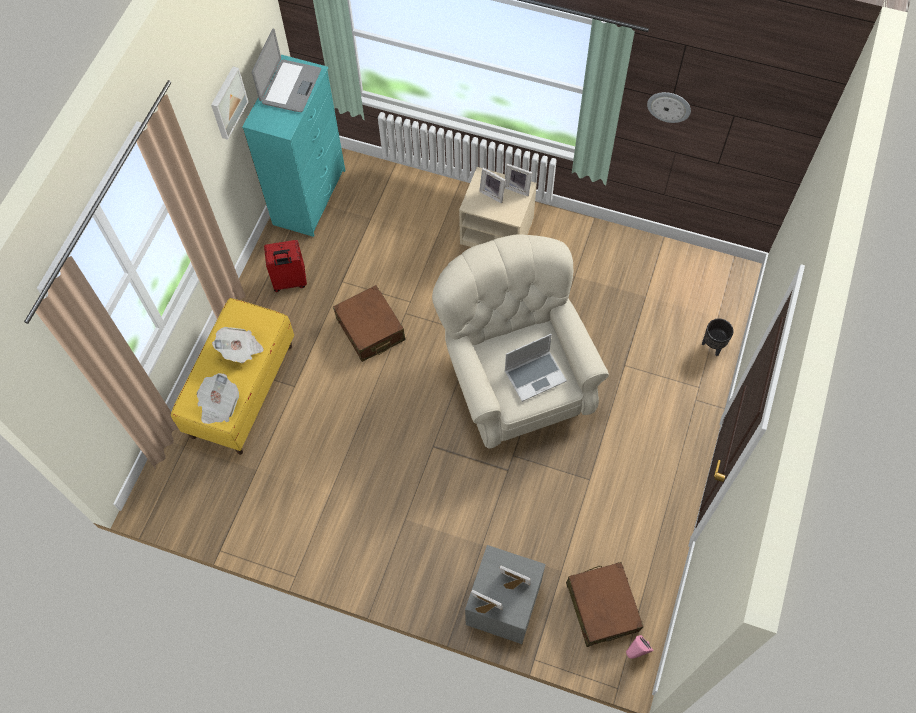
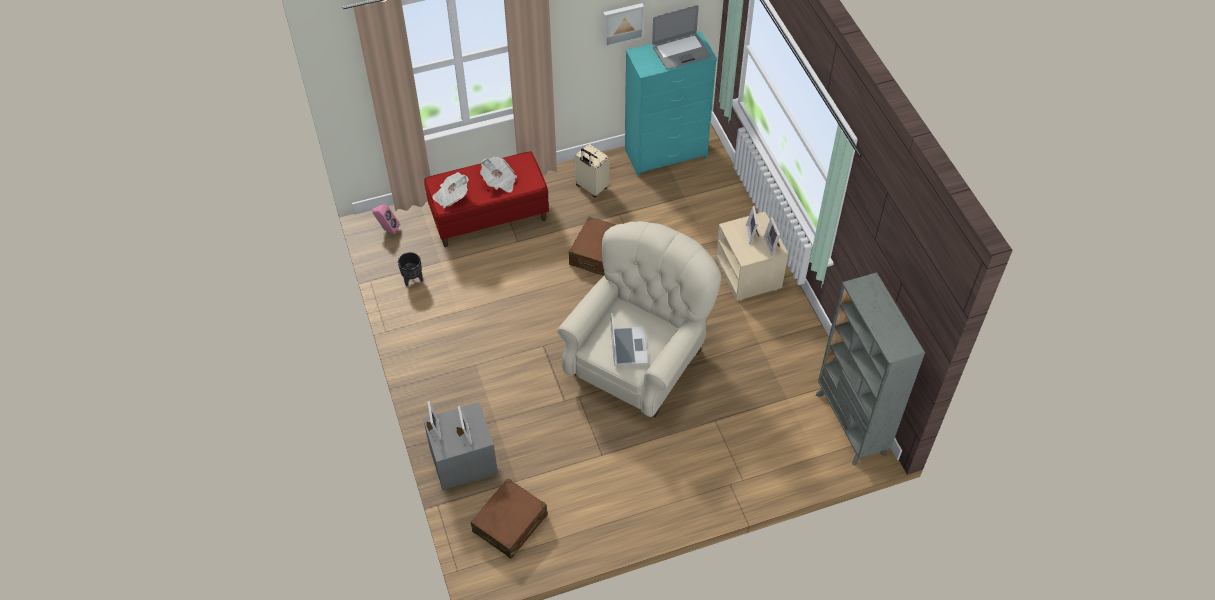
camera: 50 degrees right, 10 degrees down
(242, 390) = (489, 217): yellow bench -> red bench
(290, 282) = (591, 187): red suitcase -> beige suitcase
(535, 375) = (627, 346): laptop -> laptop turned 120 degrees counterclockwise
(635, 653) = (492, 566): pink speaker -> pink speaker (387, 229)
(669, 106) = (871, 243): wall clock -> none
(706, 270) = (850, 424): none -> grey bookcase
(712, 346) = (787, 468): black planter -> black planter (413, 279)

